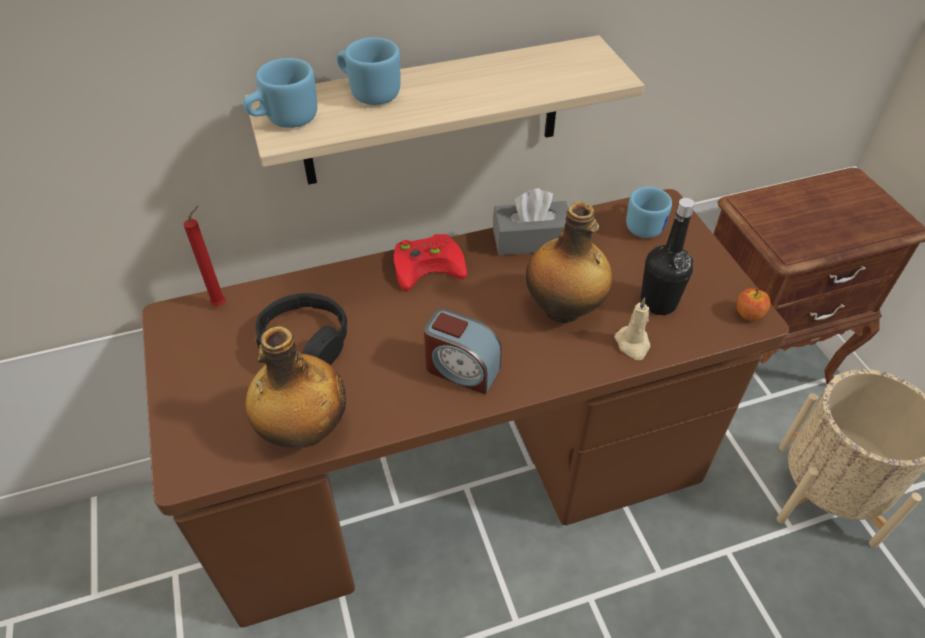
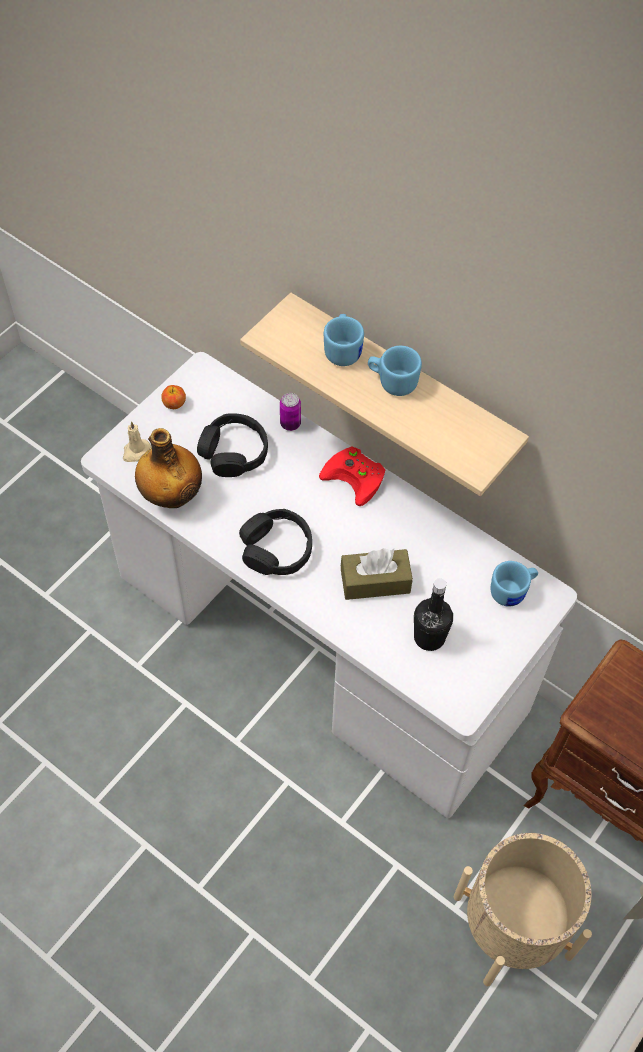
camera: 55 degrees right, 10 degrees up
(221, 303) = (231, 388): red candle -> none
(284, 120) = (280, 327): blue mug -> blue mug (392, 381)
(317, 280) = (290, 424): none -> can
(461, 369) = (276, 549): alarm clock -> black headphones
(461, 483) = (319, 643): brown desk -> white desk
(531, 240) = (432, 525): grey tissue box -> none
(564, 310) = (375, 581): bottle -> brown tissue box
(633, 344) = (374, 639): beige candle -> beige candle (136, 452)
(748, 314) = (463, 702): apple -> apple (174, 404)

